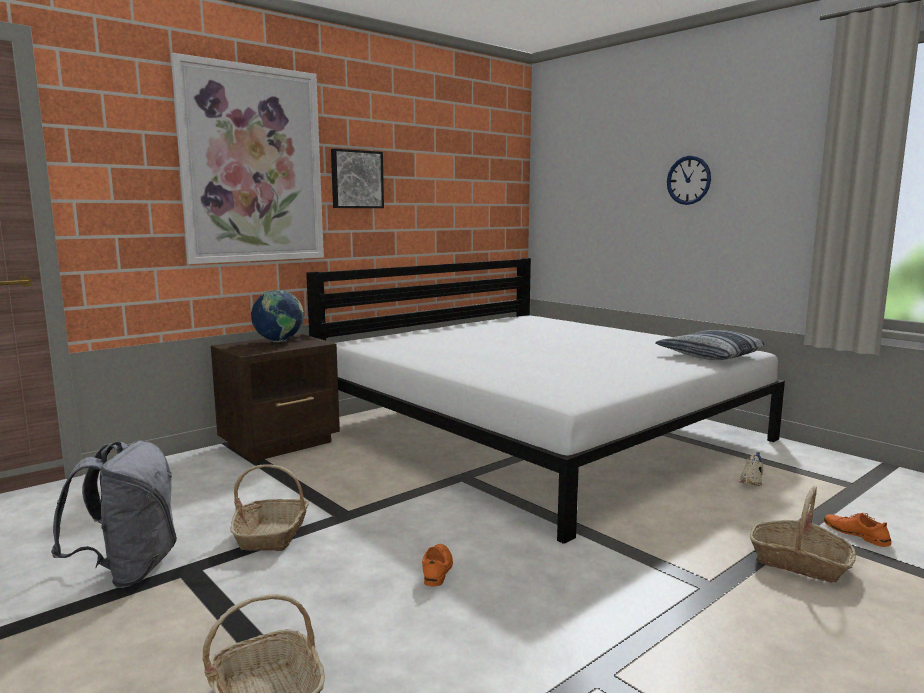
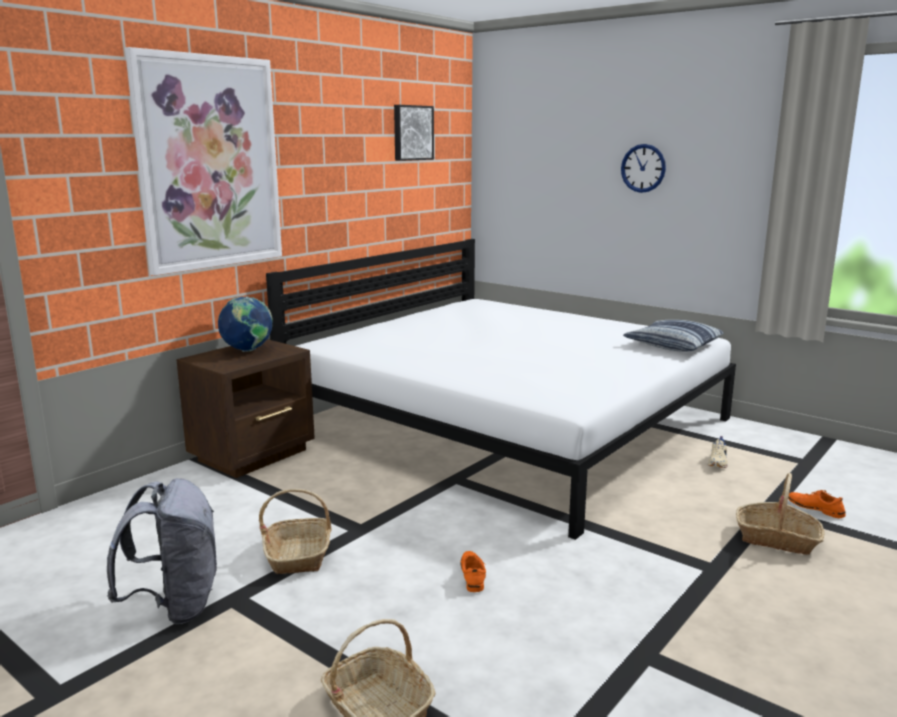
camera: 10 degrees left, 5 degrees up
(356, 179) = (309, 170): picture -> picture (412, 133)

